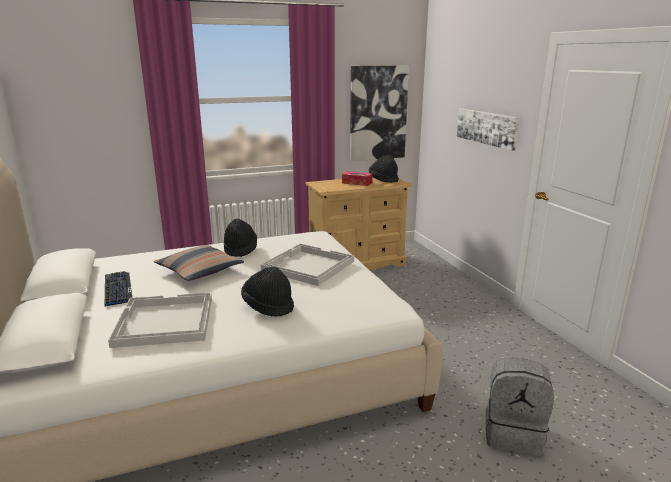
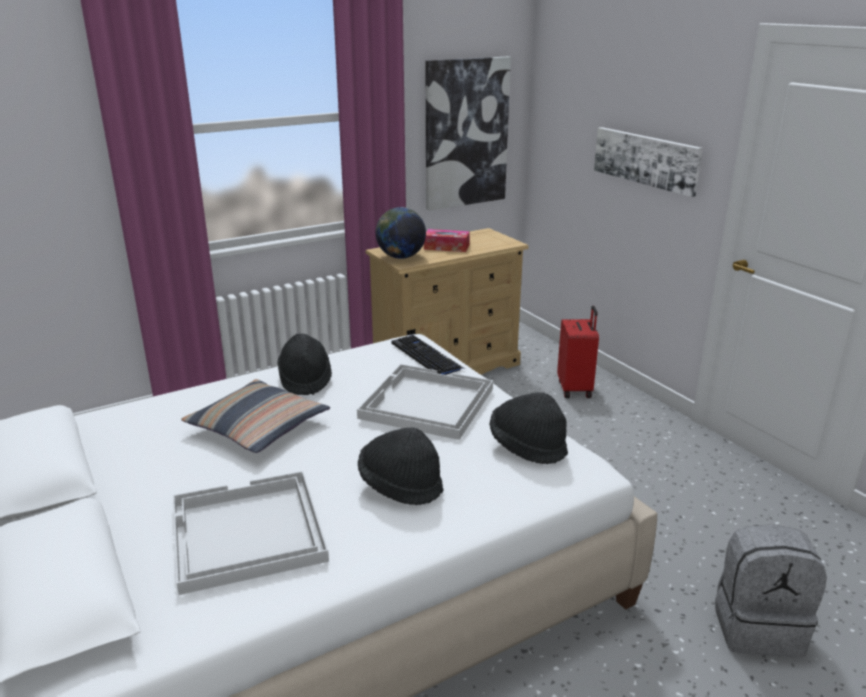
camera: 10 degrees left, 5 degrees up
(117, 289) = (136, 476): keyboard -> keyboard (426, 356)
(325, 186) = (401, 257): none -> globe
(383, 179) = (483, 239): black hat -> black hat (527, 446)
(438, 281) = (575, 389): none -> red suitcase

